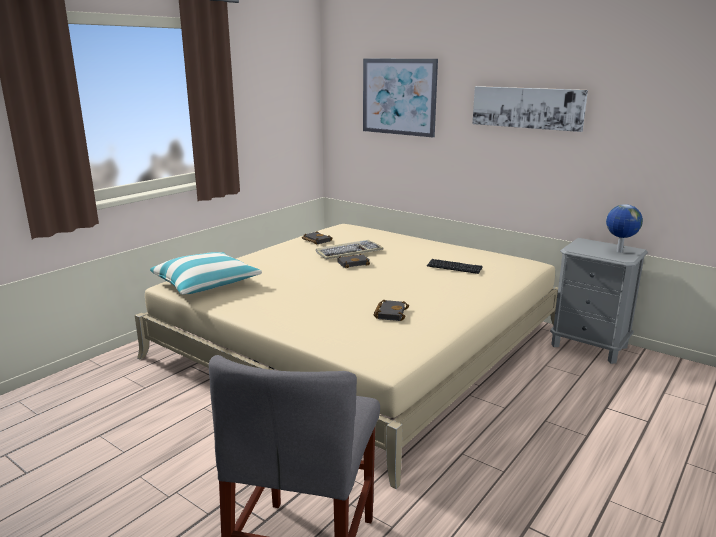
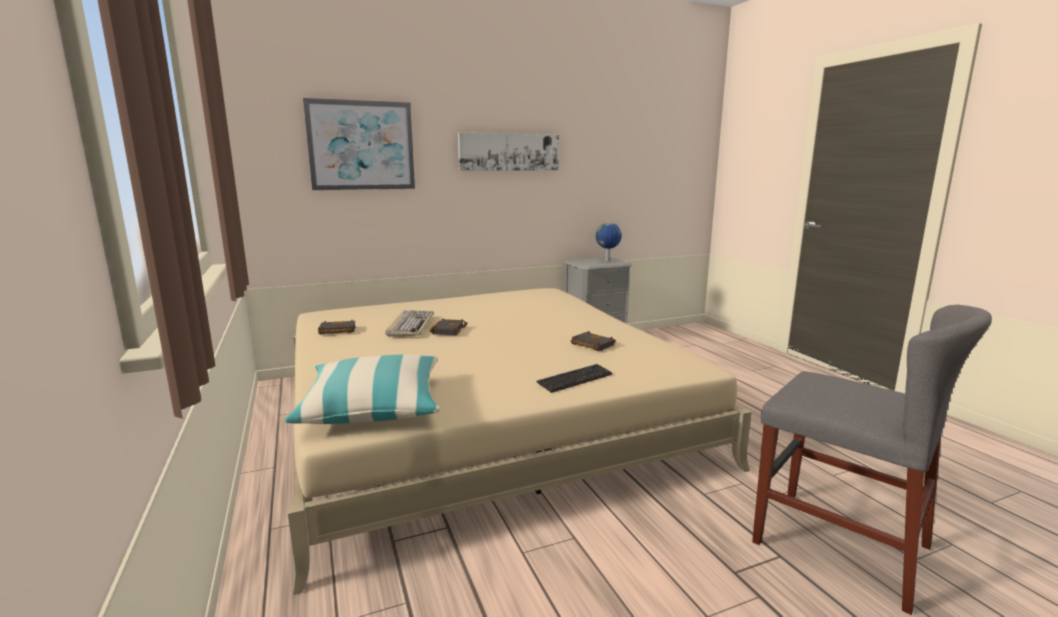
camera: 60 degrees left, 5 degrees down
(454, 267) = (523, 306): keyboard -> keyboard (575, 379)

